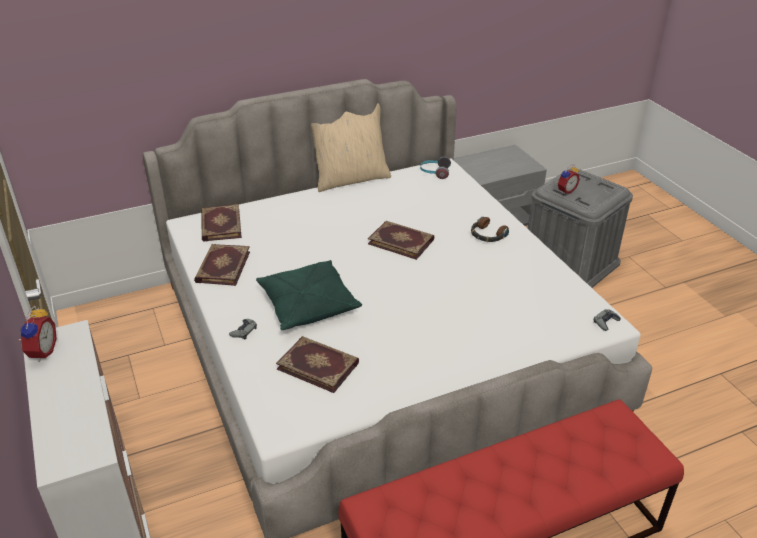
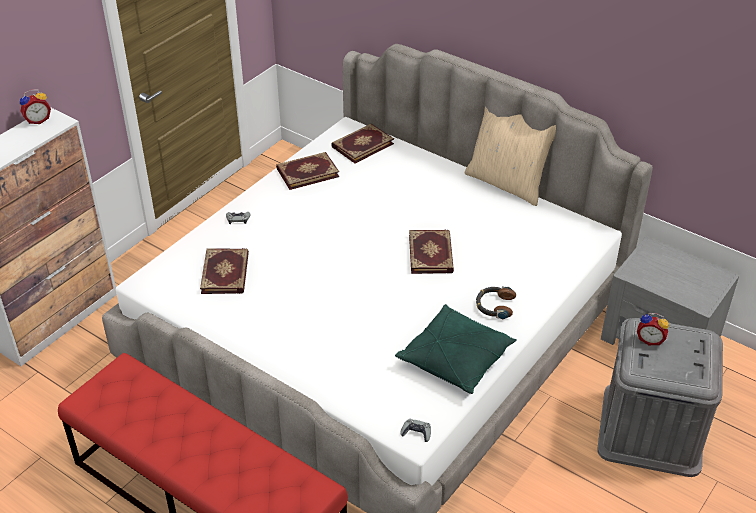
camera: 60 degrees right, 5 degrees up
(308, 305) = (294, 237): green pillow -> green pillow (455, 359)
(434, 173) = (576, 231): headphones -> none

